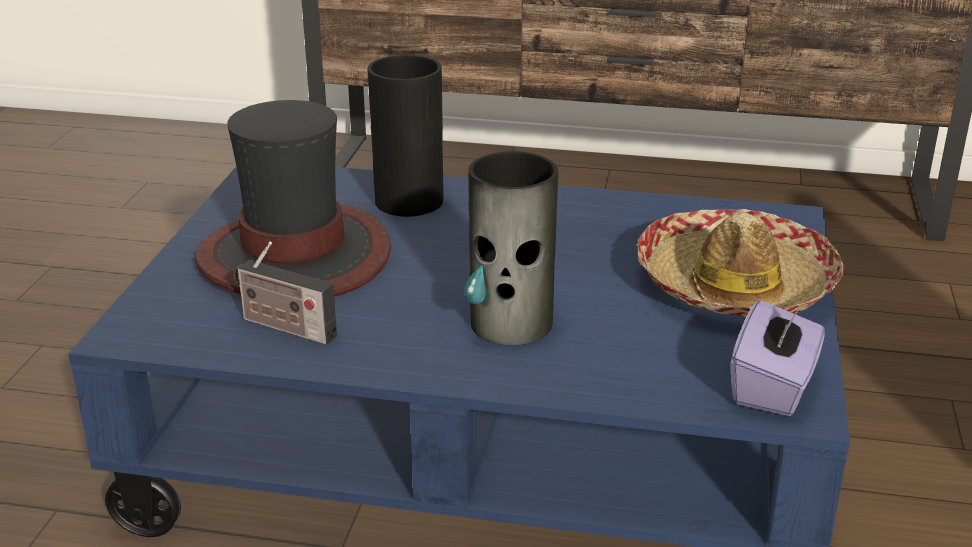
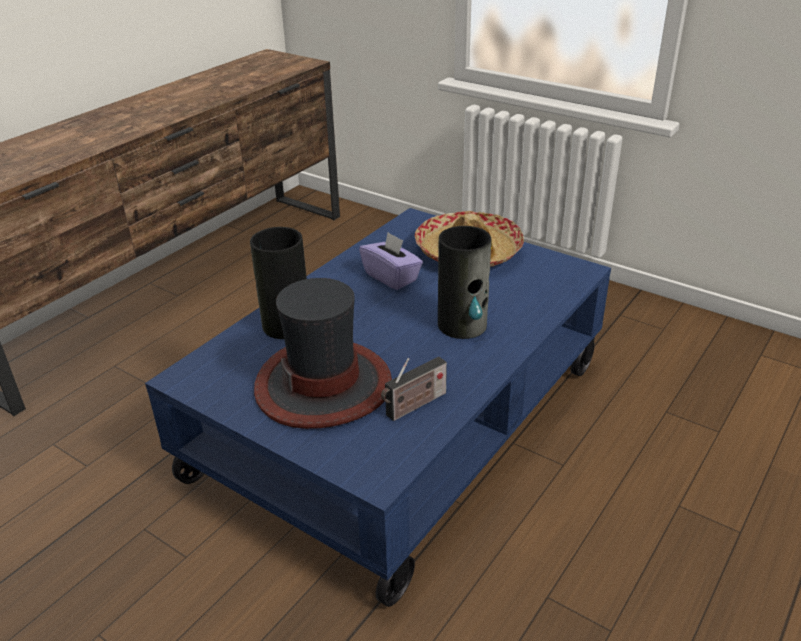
camera: 65 degrees left, 5 degrees up
(773, 387) = (562, 271): purple tissue box -> purple tissue box (391, 277)

